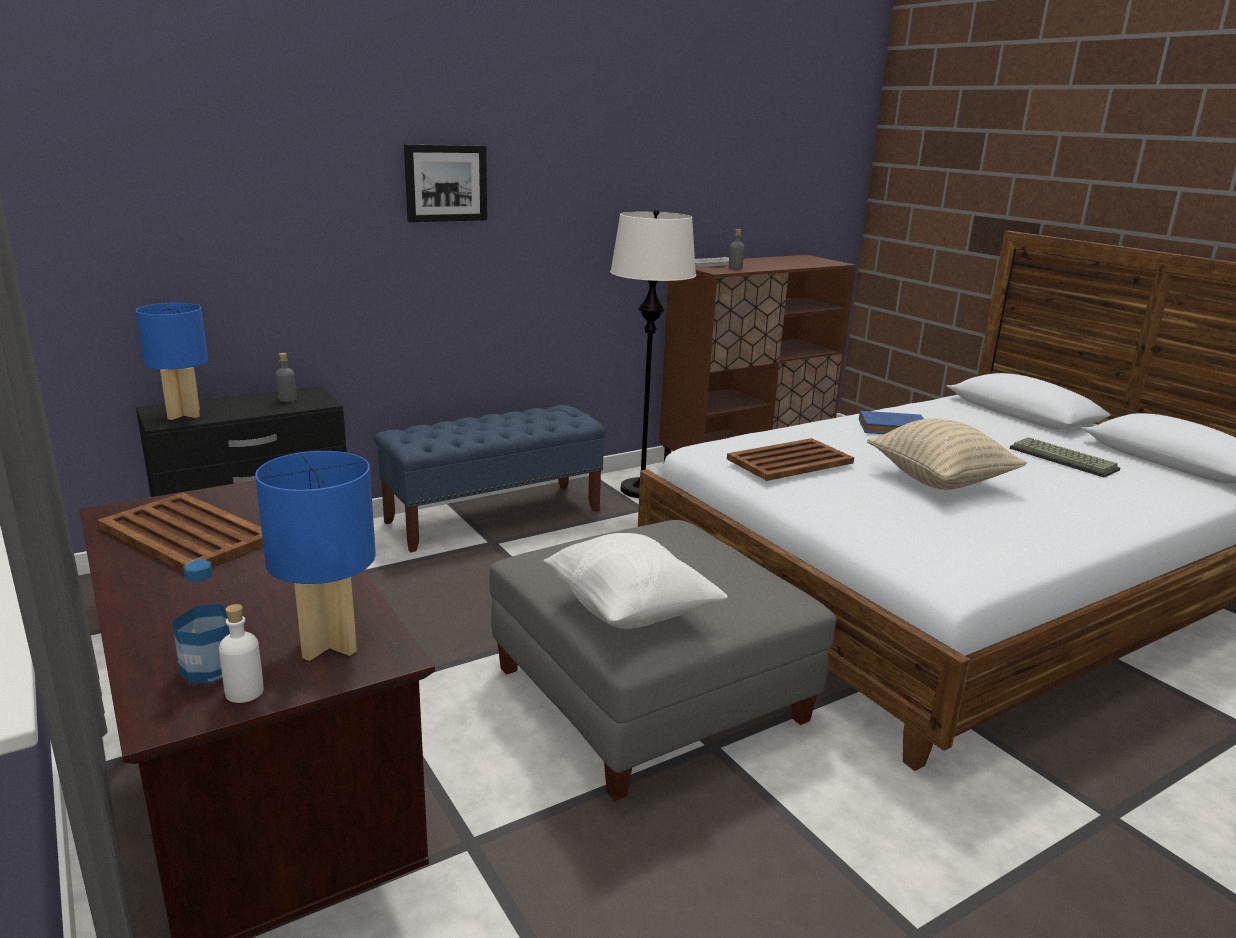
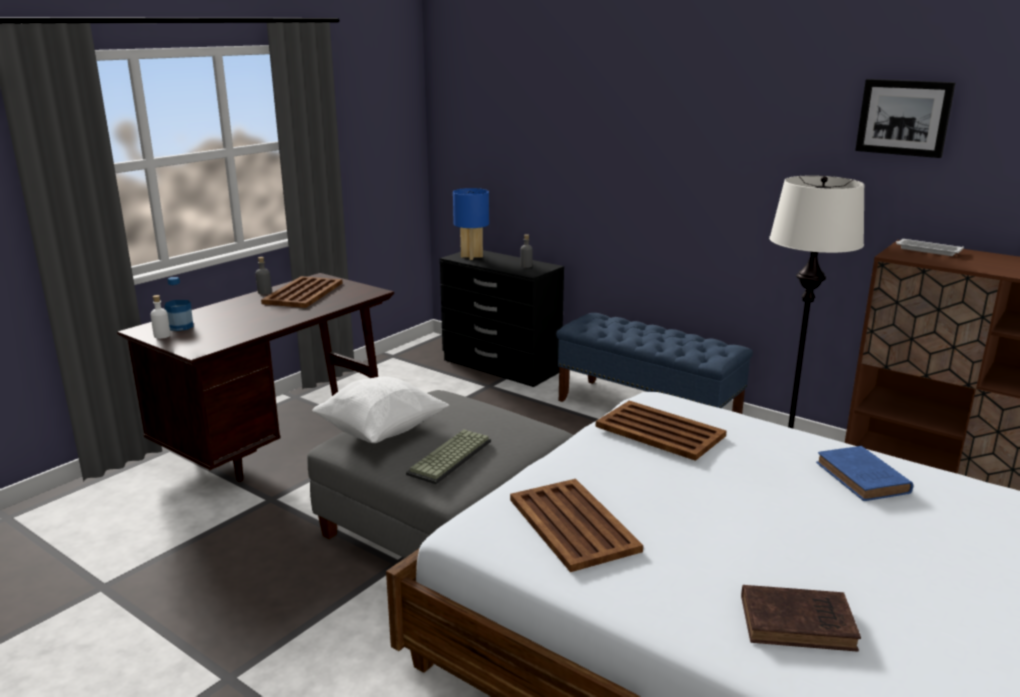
camera: 70 degrees right, 0 degrees up
(330, 644) = (205, 339): blue table lamp -> none
(445, 183) = (669, 131): picture -> picture (904, 117)
(735, 268) = (937, 259): grey bottle -> grey bottle (264, 292)
(939, 481) = (719, 515): beige pillow -> none
(956, 531) = (573, 525): none -> brown tray
(1065, 459) = (937, 608): keyboard -> keyboard (451, 458)
(1091, 495) = (800, 623): none -> brown book

